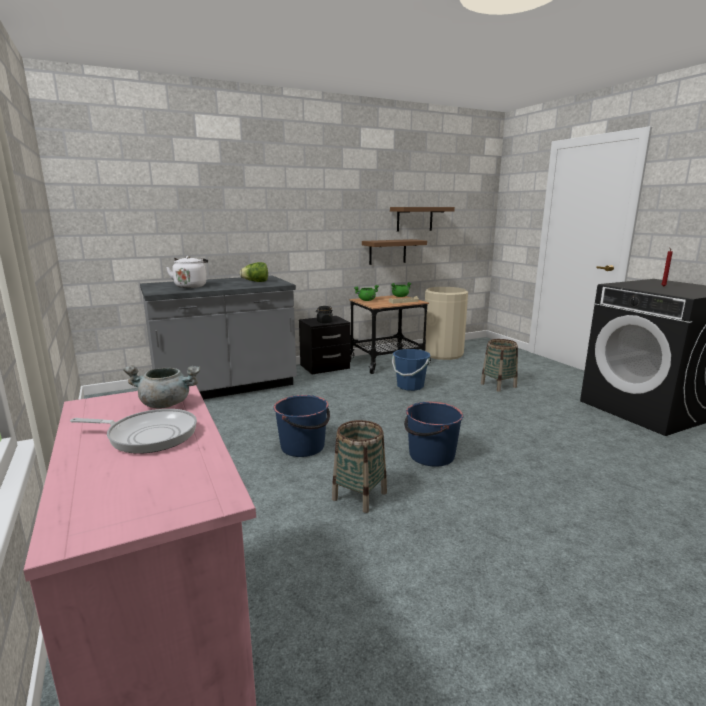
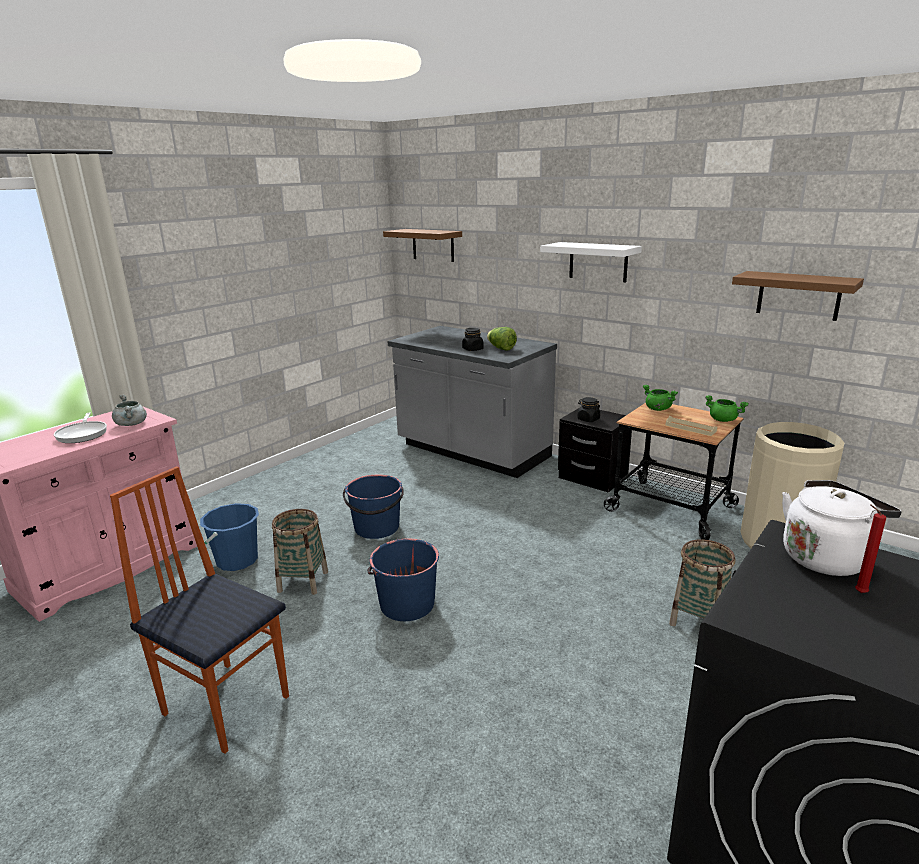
camera: 65 degrees right, 5 degrees up
(191, 286) = (445, 339): white kettle -> white kettle (827, 557)
(240, 285) = (473, 349): none -> black jar
(298, 207) = (598, 262): none -> white shelf
(387, 251) = (734, 343): brown shelf -> brown shelf (433, 245)
(410, 386) = (598, 546): blue bucket -> blue bucket (237, 560)
(528, 561) = (227, 703): none -> chair

